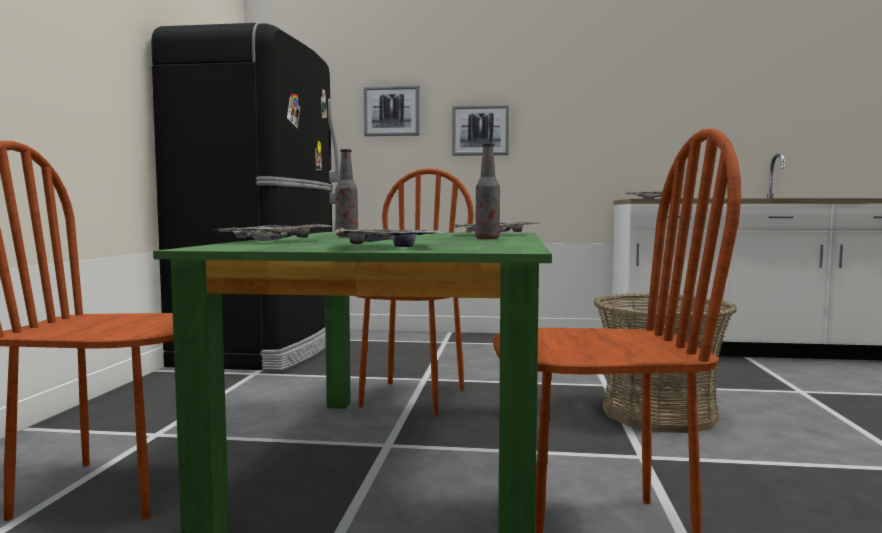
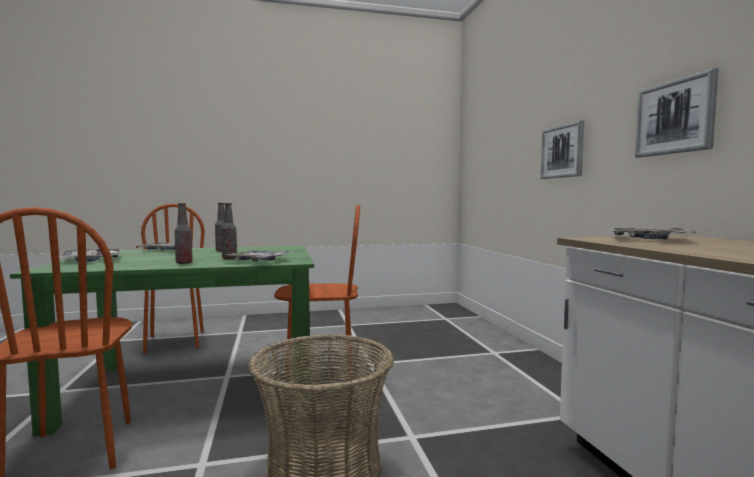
camera: 70 degrees right, 0 degrees up
(263, 350) = (402, 316): black fridge -> none
(391, 111) = (512, 142): picture -> picture (674, 117)
(455, 236) = (229, 258): none -> bottle

